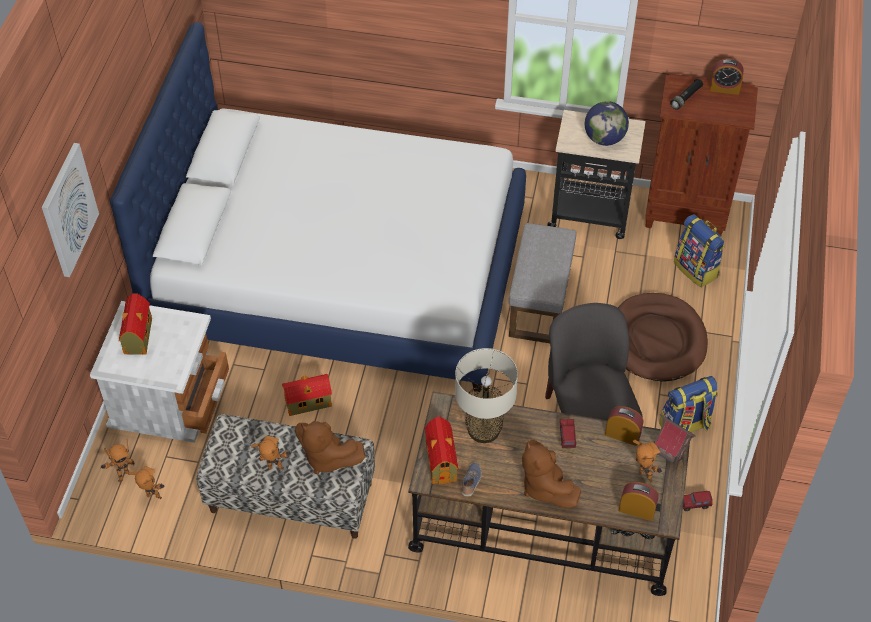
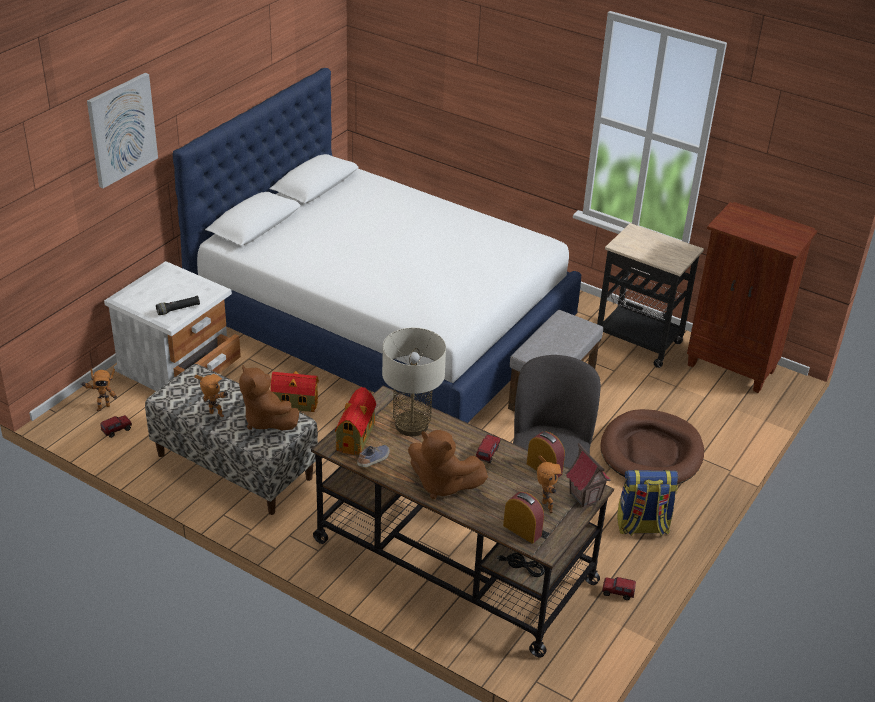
camera: 20 degrees right, 15 degrees down
(137, 337) = (161, 287): toy house -> none
(153, 499) = (117, 431): toy robot -> toy truck
(545, 486) = (442, 484): brown plush toy -> brown plush toy turned 60 degrees counterclockwise
(604, 139) = (656, 250): globe -> none
(686, 98) = (740, 221): black flashlight -> black flashlight (178, 309)
(696, 269) = (722, 410): backpack -> none
(724, 88) = (782, 223): alarm clock -> none

